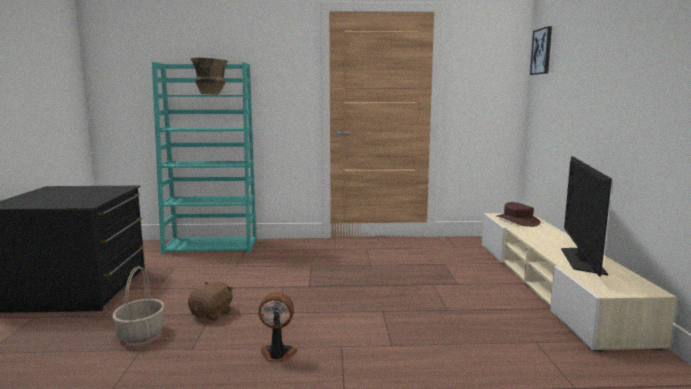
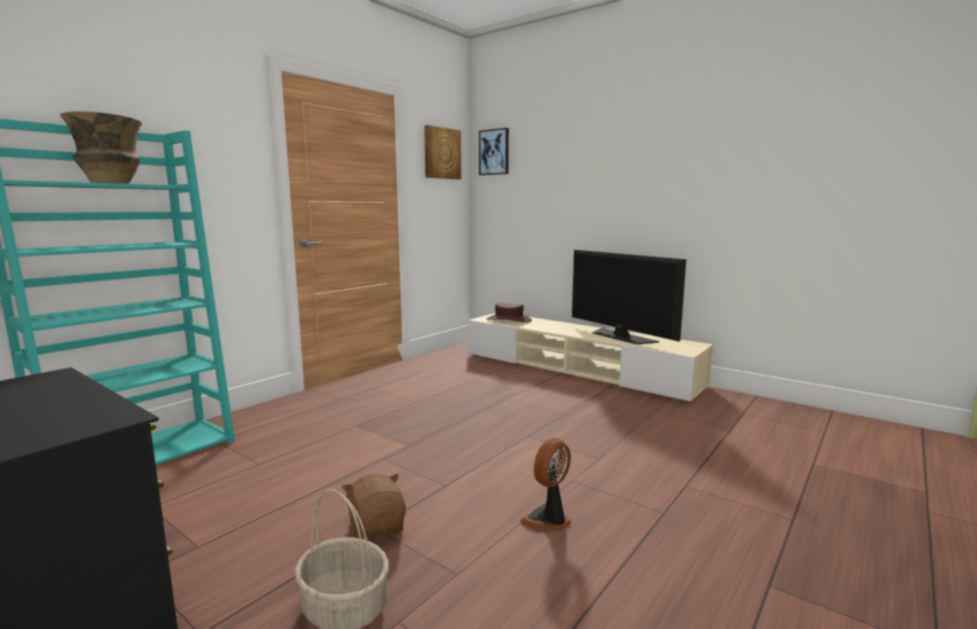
camera: 50 degrees left, 0 degrees up
(489, 56) = (441, 153): none -> picture

